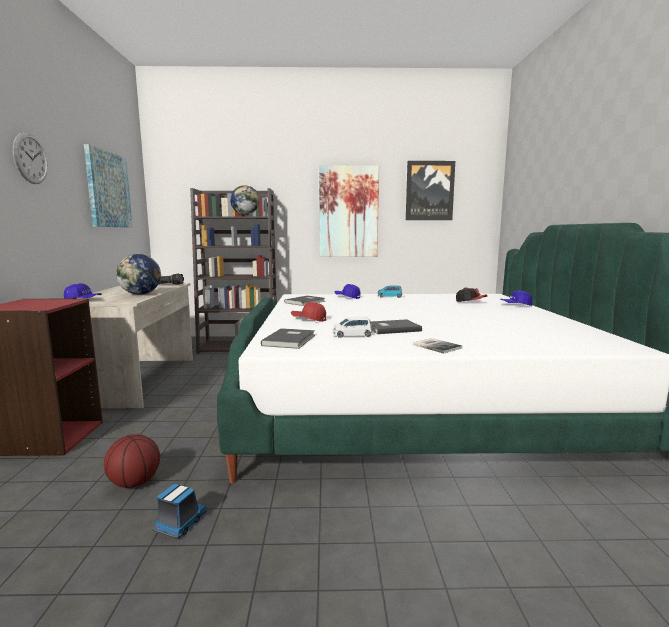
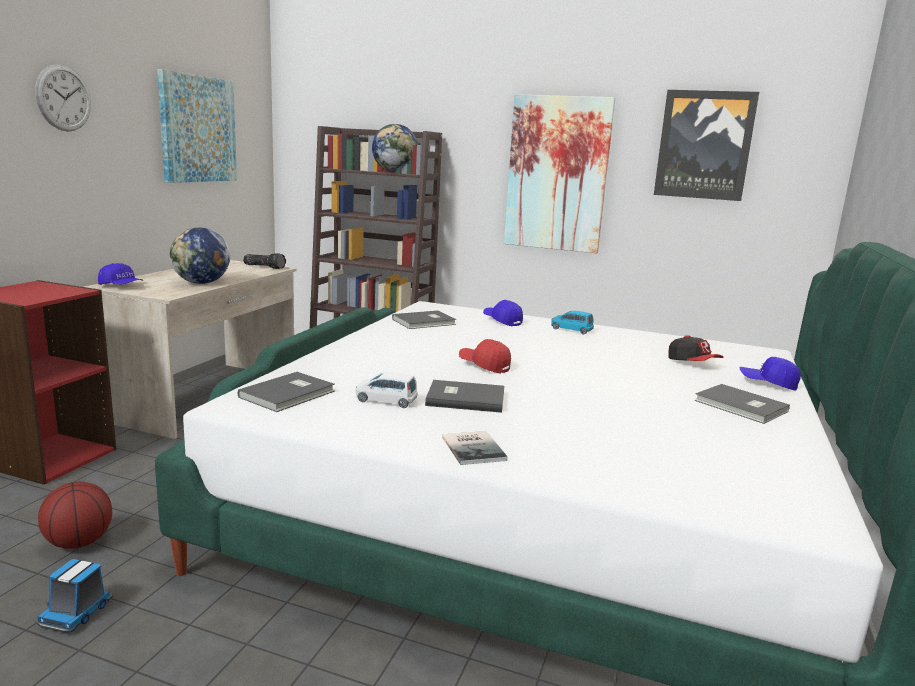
camera: 20 degrees right, 5 degrees up
(180, 523) = (77, 612): toy truck -> toy truck turned 150 degrees clockwise
(309, 319) = (374, 358): red cap -> red cap (484, 366)
(521, 314) = (741, 407): none -> grey book

